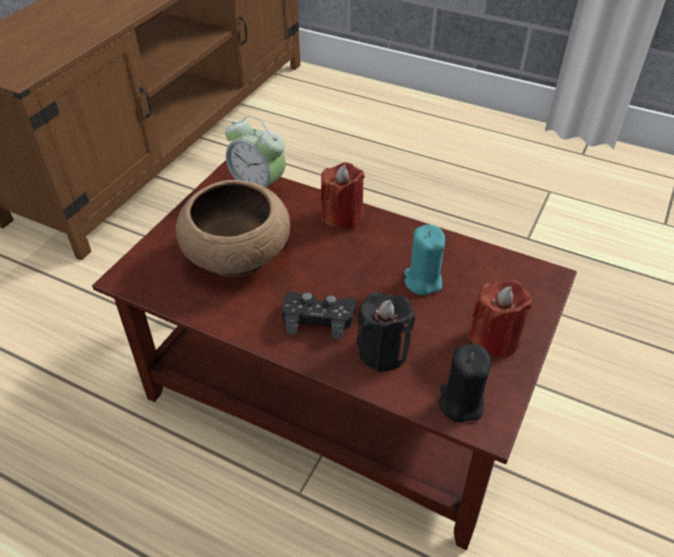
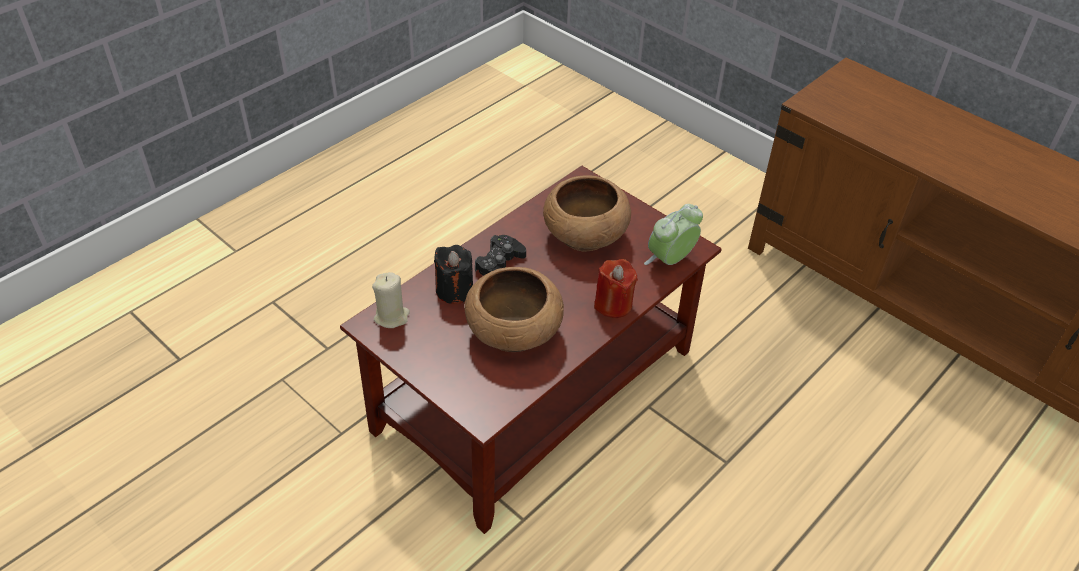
camera: 105 degrees right, 0 degrees up
(422, 281) = (514, 333): turquoise candle -> brown bowl
(460, 402) = (392, 317): black candle -> beige candle
(495, 338) = (436, 355): red candle -> none

